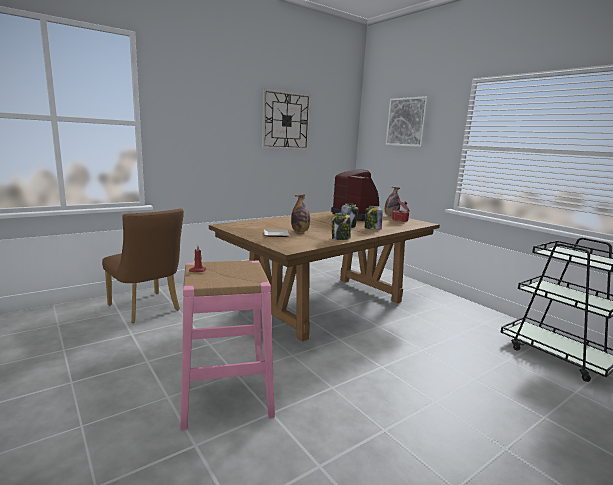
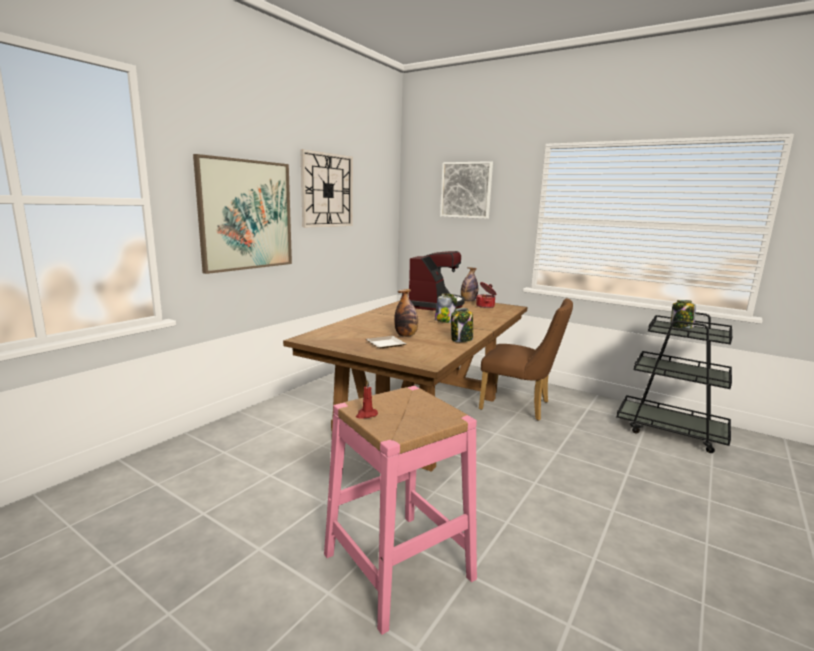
camera: 20 degrees left, 0 degrees up
(147, 309) = (196, 470): brown chair -> brown chair (520, 406)
(214, 136) = (246, 215): none -> picture
(357, 215) = (435, 305): coffee machine -> coffee machine turned 75 degrees clockwise
(372, 229) = (474, 321): jar -> jar (681, 327)

